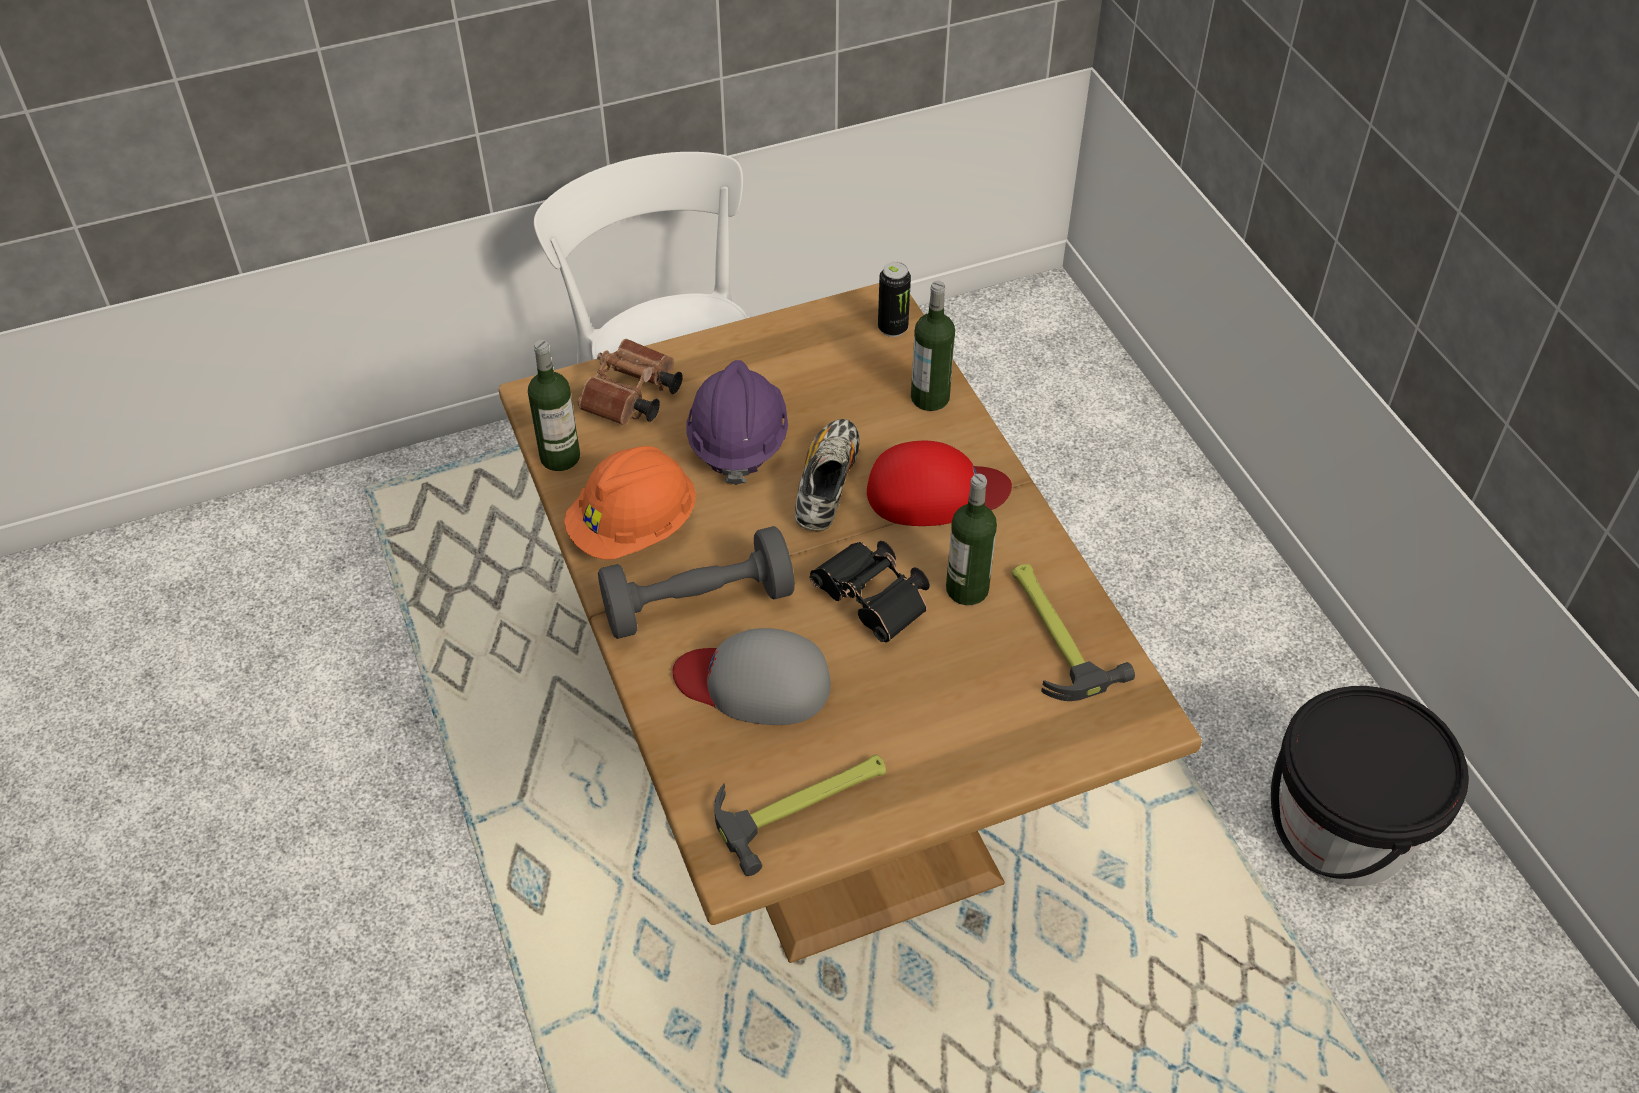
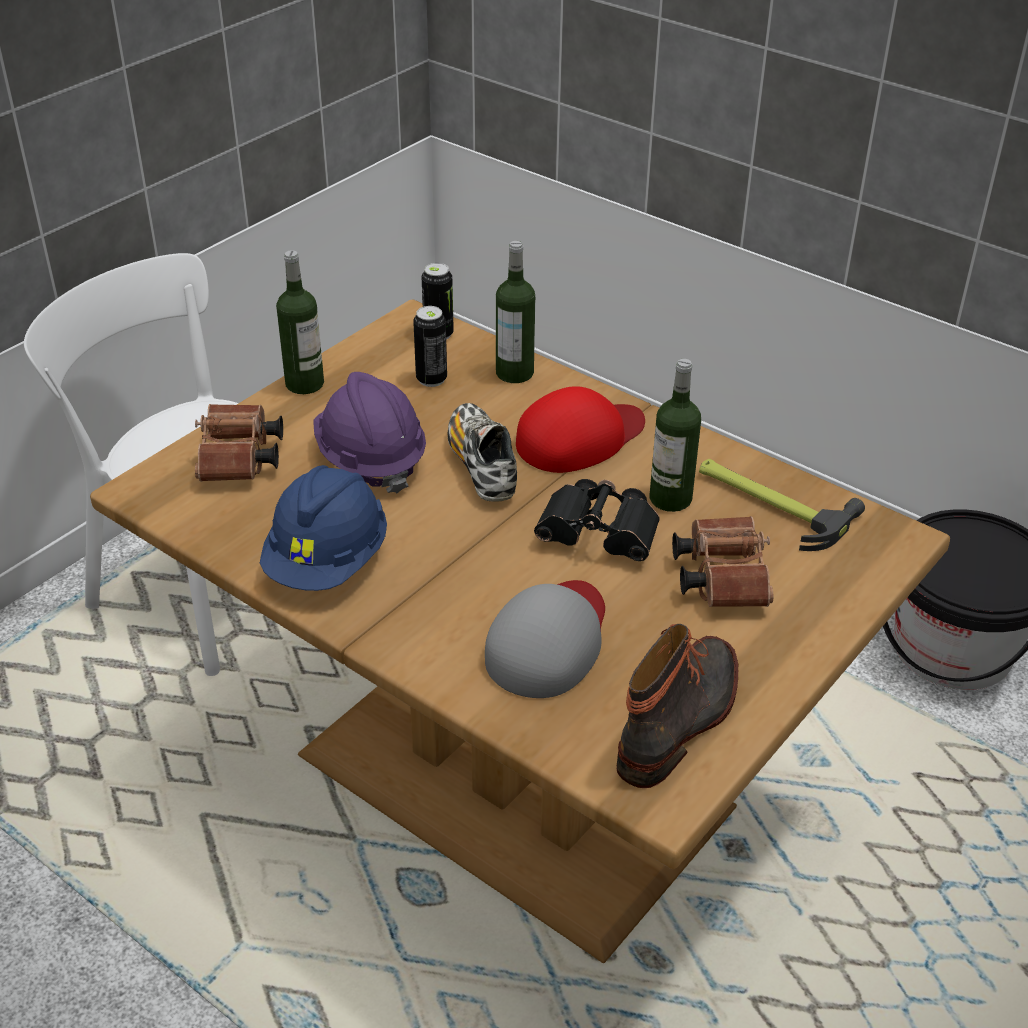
camera: 30 degrees left, 10 degrees down
(560, 457) = (204, 530): bottle -> bottle (304, 384)
(634, 528) = (328, 561): orange hard hat -> blue hard hat
(698, 604) = (442, 599): grey dumbbell -> none
(754, 682) = (549, 641): grey cap -> grey cap turned 135 degrees clockwise
(804, 804) = (680, 720): hammer -> boot
(850, 376) = (431, 379): none -> can
(948, 686) = (720, 576): none -> brown binoculars

